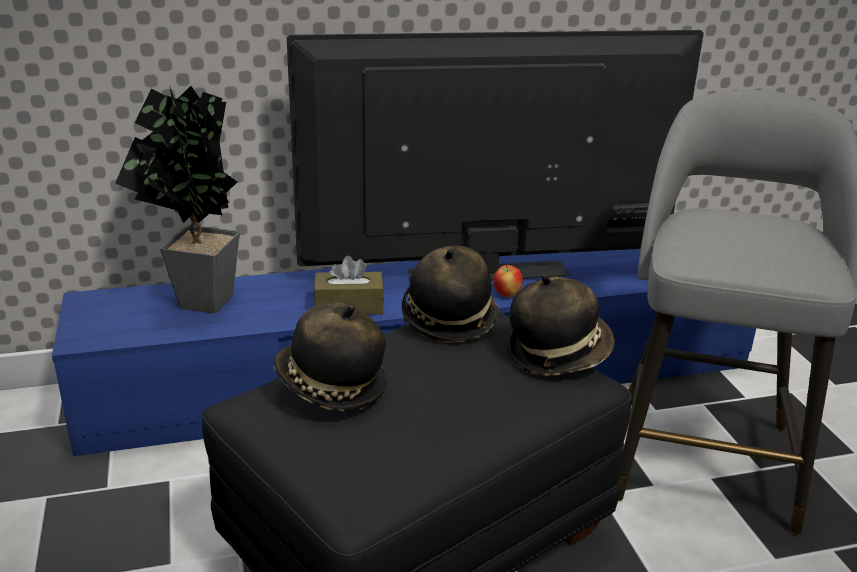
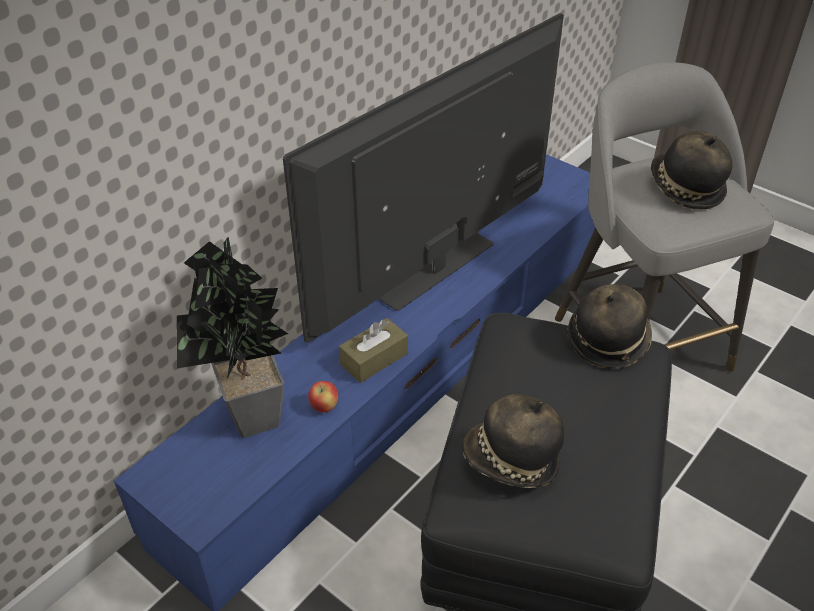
camera: 35 degrees left, 15 degrees up
(448, 318) = (510, 347): hat -> hat (684, 189)
(507, 294) = (471, 285): apple -> apple (324, 407)

